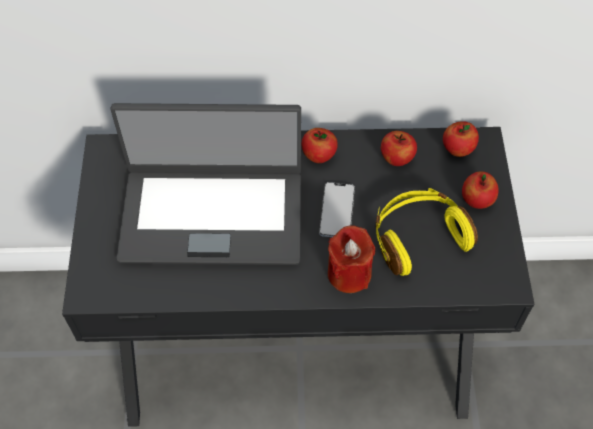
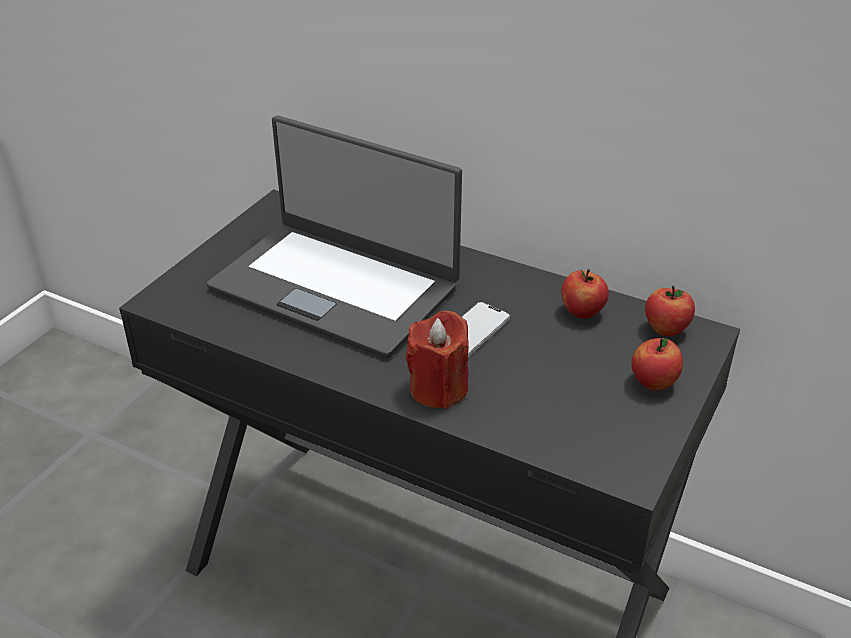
camera: 30 degrees right, 20 degrees down
(319, 156) = (493, 280): apple -> none
(418, 237) = (550, 388): yellow headphones -> none

